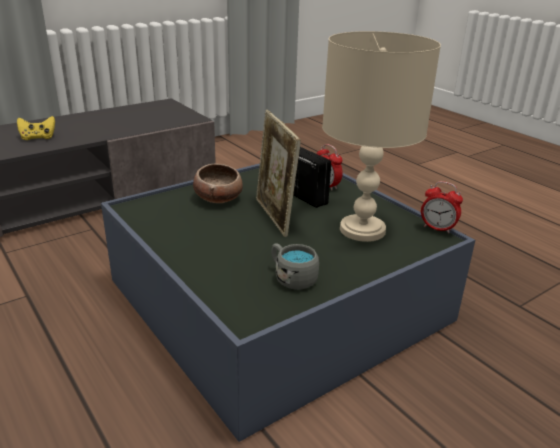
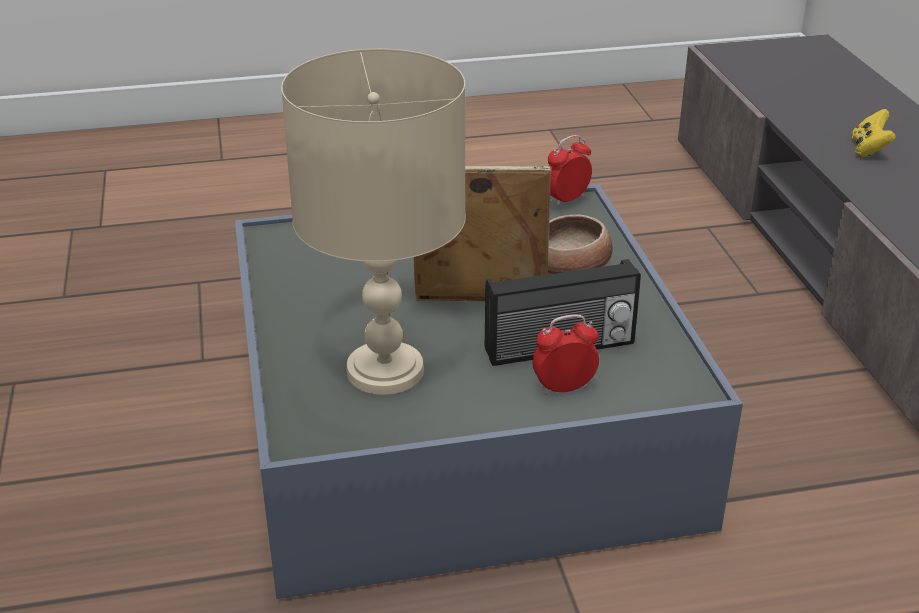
camera: 115 degrees right, 5 degrees up
(292, 277) = (317, 278): grey mug -> none
(437, 228) = (322, 442): alarm clock -> alarm clock (567, 199)

